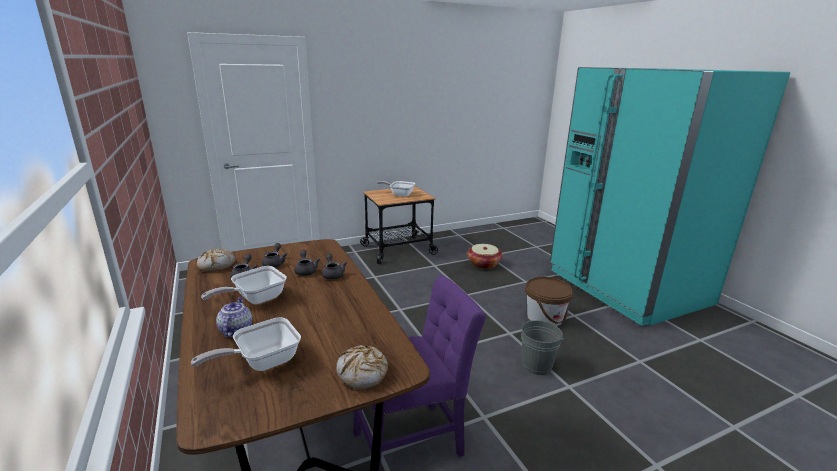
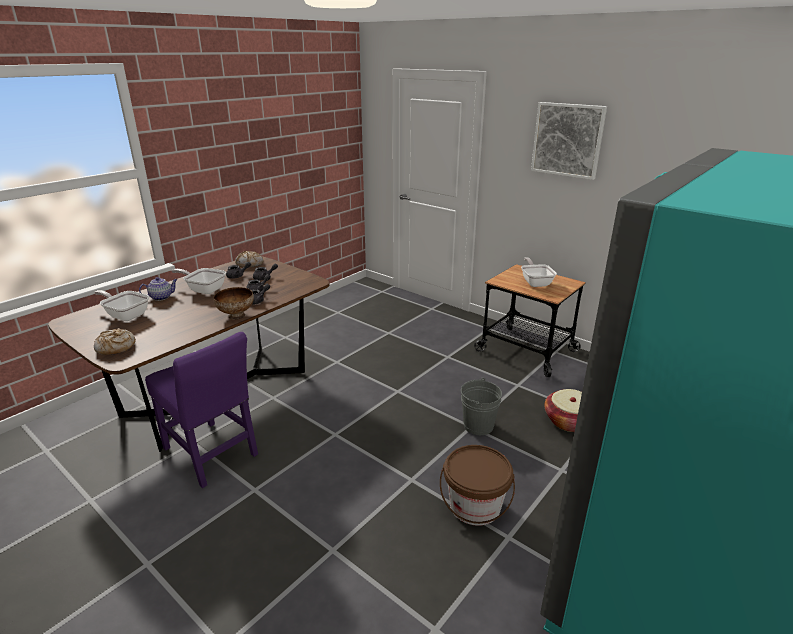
camera: 65 degrees right, 5 degrees up
(356, 289) = (236, 315): none -> bowl
(383, 88) = (567, 140): none -> picture
(536, 365) = (359, 514): grey bucket -> grey bucket (478, 425)

